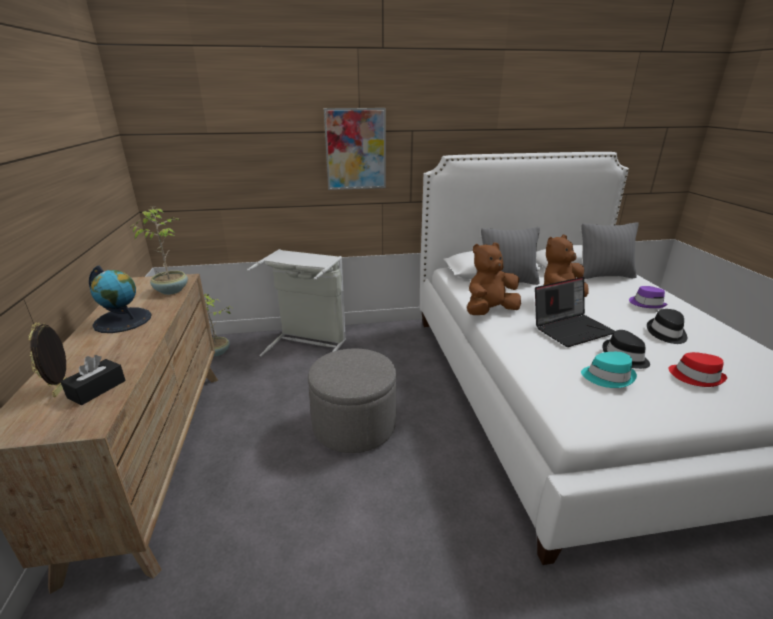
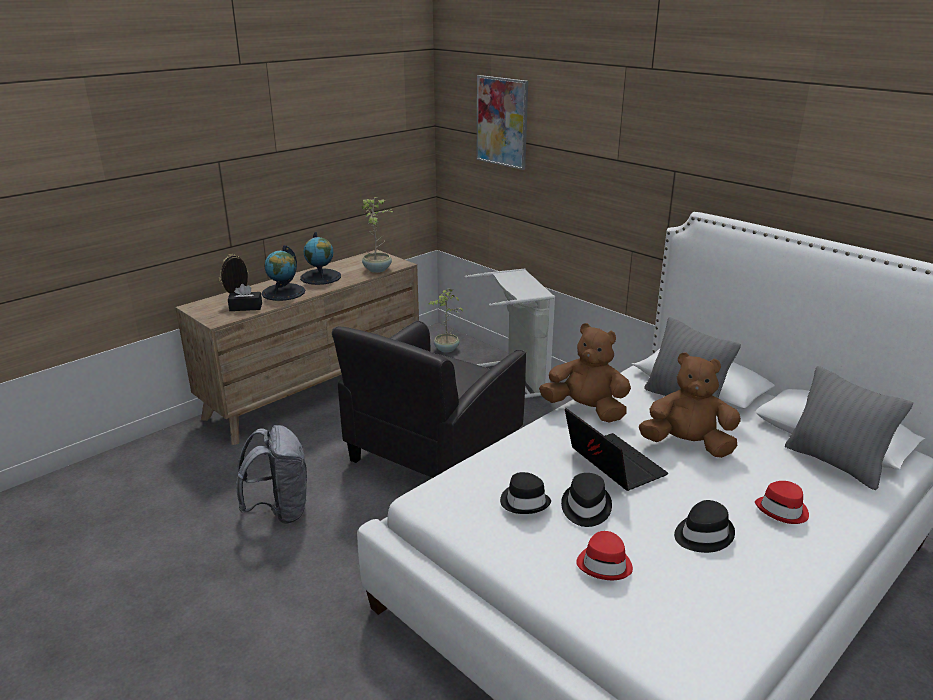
camera: 55 degrees right, 0 degrees up
(112, 352) = (283, 292): none -> globe
(335, 580) = (280, 511): none -> grey backpack
(354, 425) = (433, 454): grey ottoman -> black armchair
(355, 149) = (609, 180): picture -> picture (502, 122)
(571, 328) = (611, 464): laptop -> laptop turned 150 degrees counterclockwise
(607, 376) = (525, 501): turquoise hat -> black hat
(646, 304) = (782, 510): purple hat -> red hat

